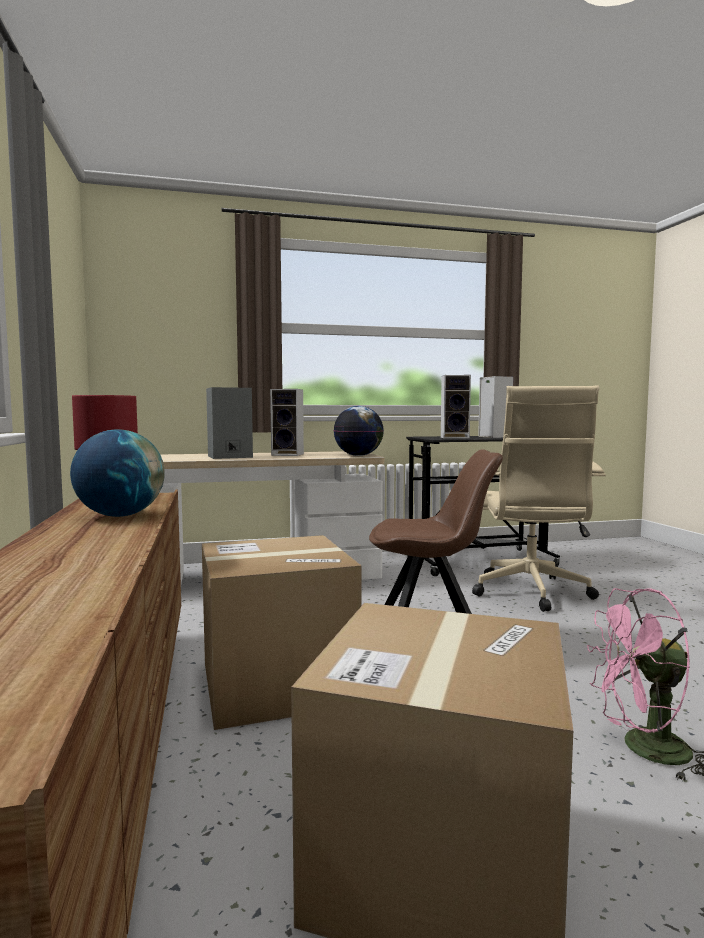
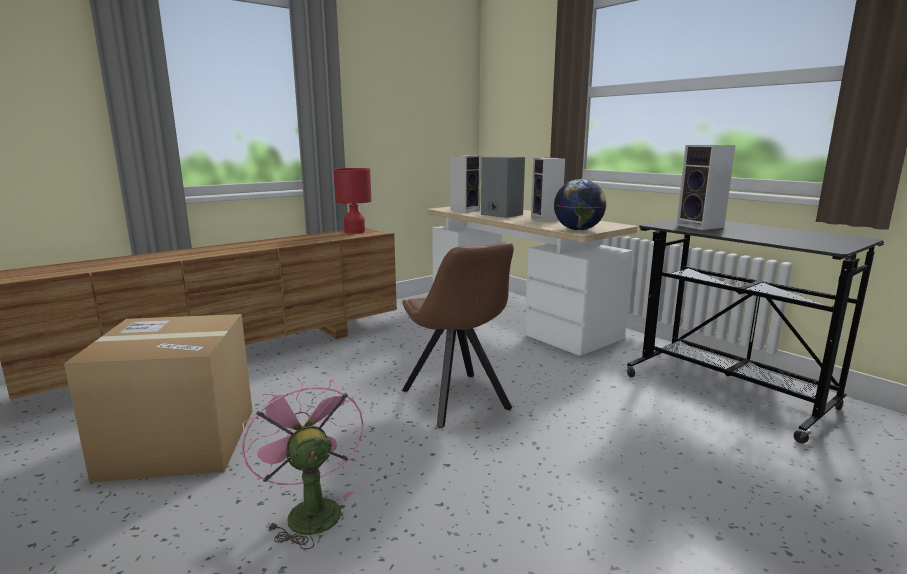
camera: 65 degrees right, 10 degrees up
(120, 515) = (303, 241): globe -> none
(277, 683) = (345, 367): cardboard box -> none
(493, 437) = (773, 233): speaker -> speaker (465, 210)
(531, 593) = (649, 434): beige office chair -> none

